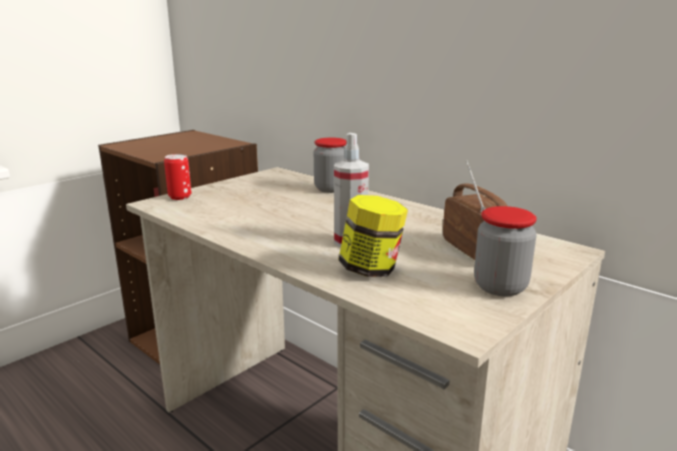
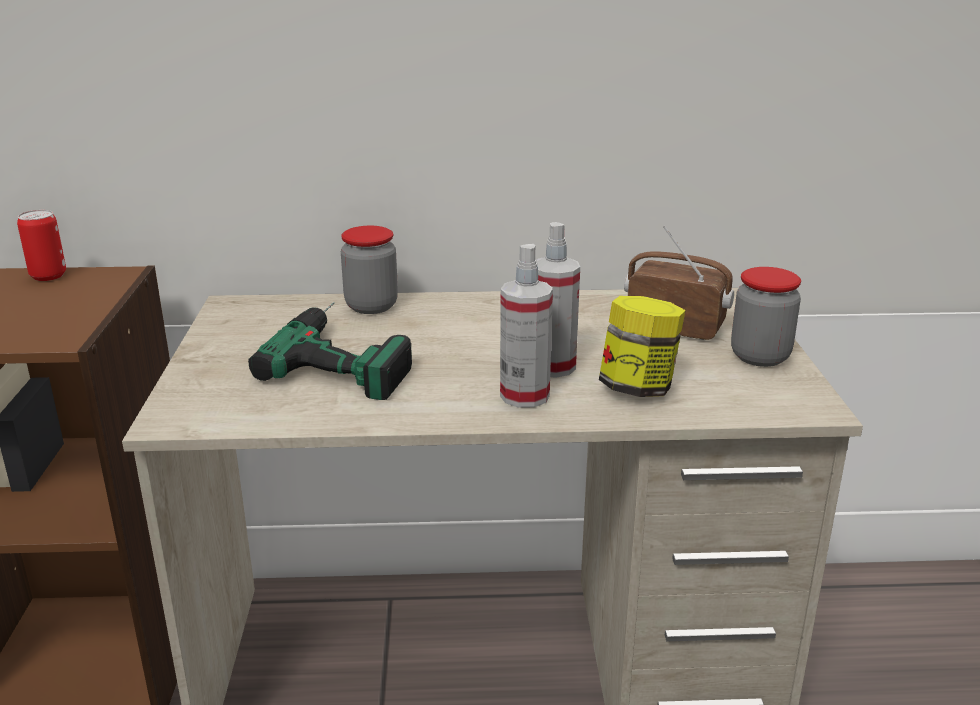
camera: 45 degrees left, 5 degrees up
(180, 197) = (187, 395): can -> can (48, 276)
(272, 204) = (349, 354): none -> power drill
(302, 248) = (524, 396): none -> spray bottle

